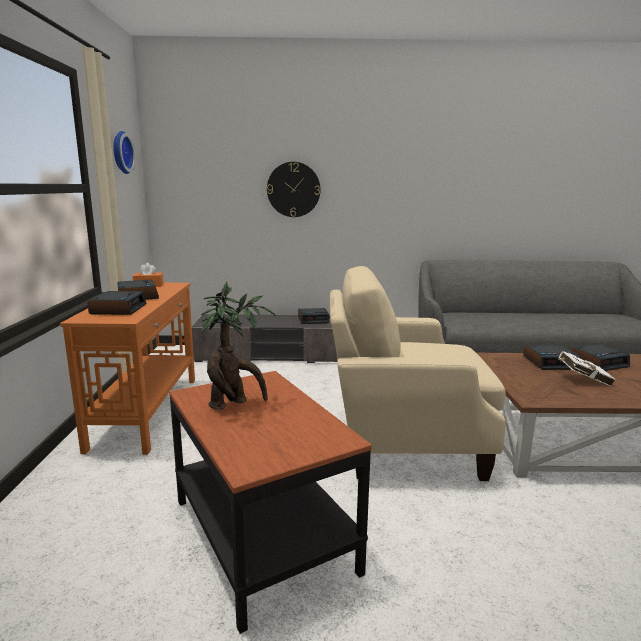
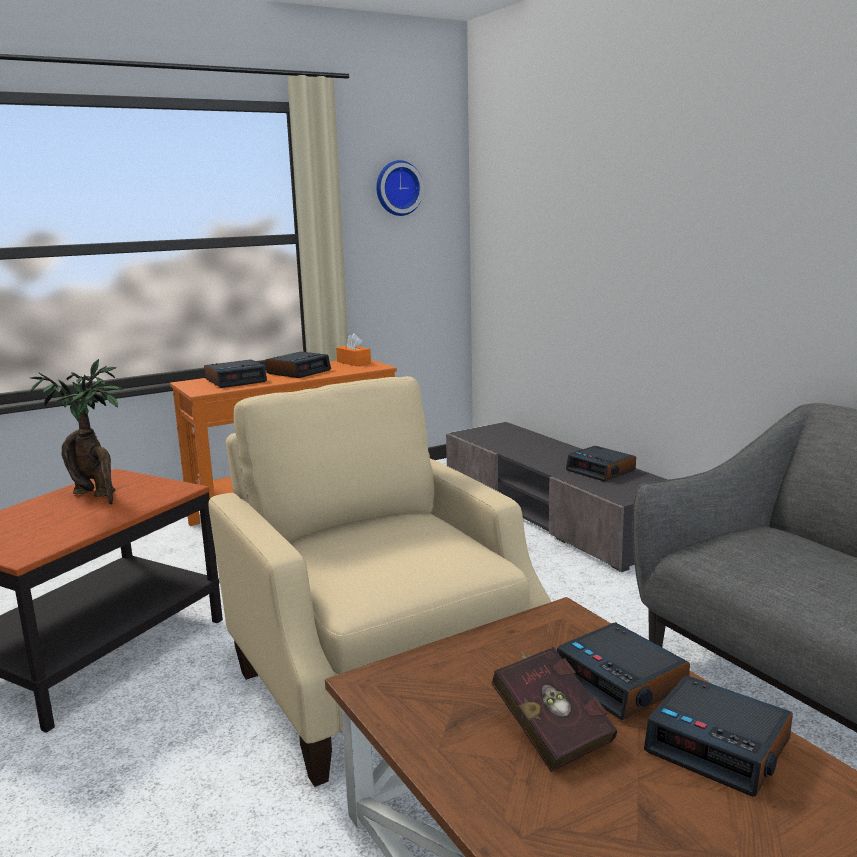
camera: 60 degrees right, 0 degrees up
(293, 189) = (615, 235): wall clock -> none
(581, 379) = (550, 729): white book -> red book

